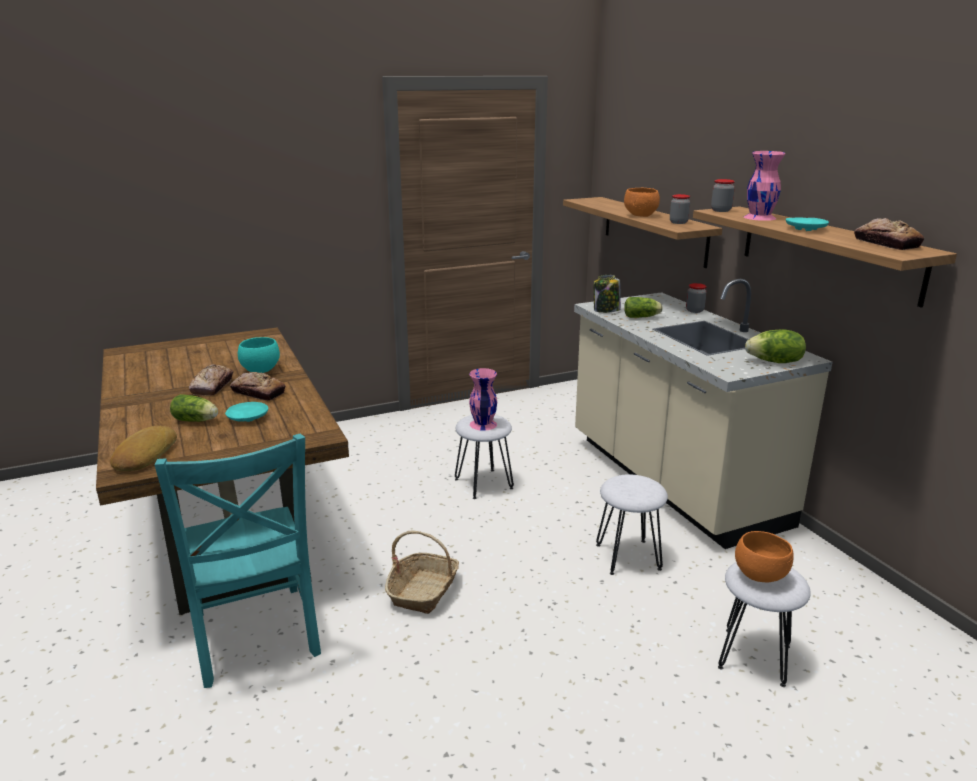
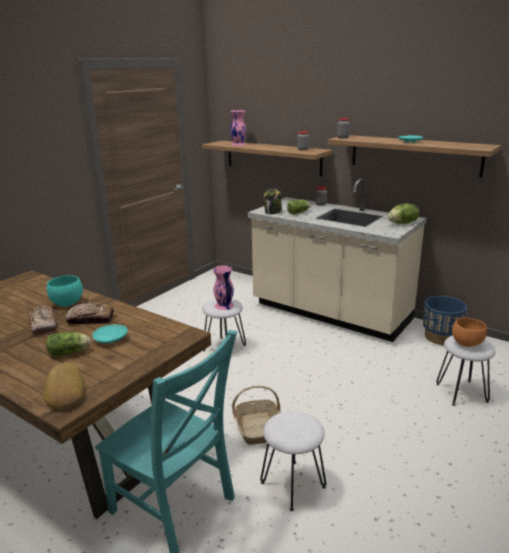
camera: 30 degrees left, 0 degrees up
(628, 556) = (351, 363): white stool -> white stool (293, 484)
(641, 216) = (273, 148): orange bowl -> none
(759, 217) = (372, 139): pink vase -> pink vase (238, 144)
(815, 568) = (441, 337): none -> blue planter
(886, 243) = (463, 144): bread -> none

